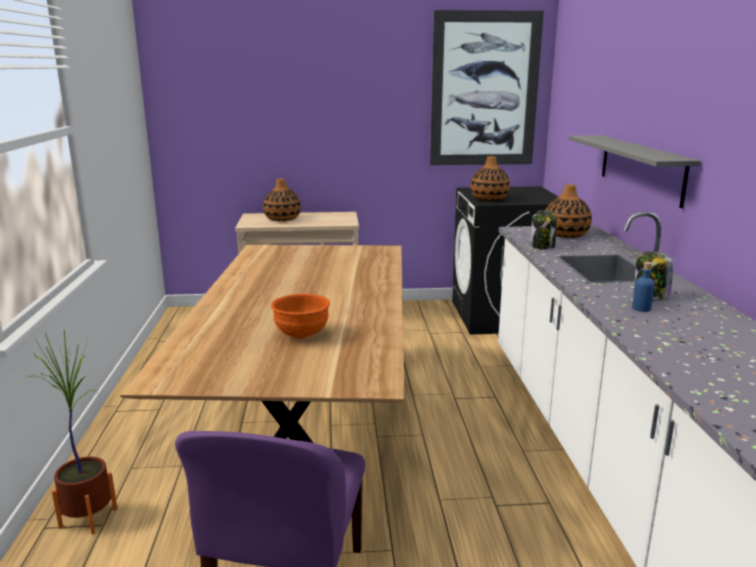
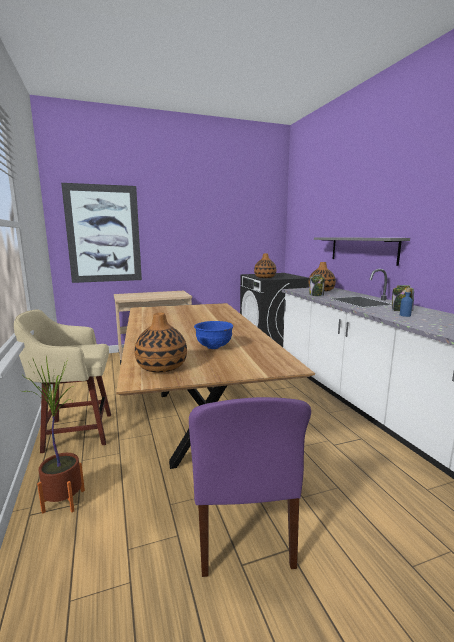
camera: 15 degrees left, 5 degrees down
(138, 427) = (75, 432): none -> beige stool
(282, 219) = (141, 295): vase -> vase (161, 367)
(302, 335) = (214, 347): orange bowl -> blue bowl
(484, 90) = (252, 219): picture -> picture (104, 234)

